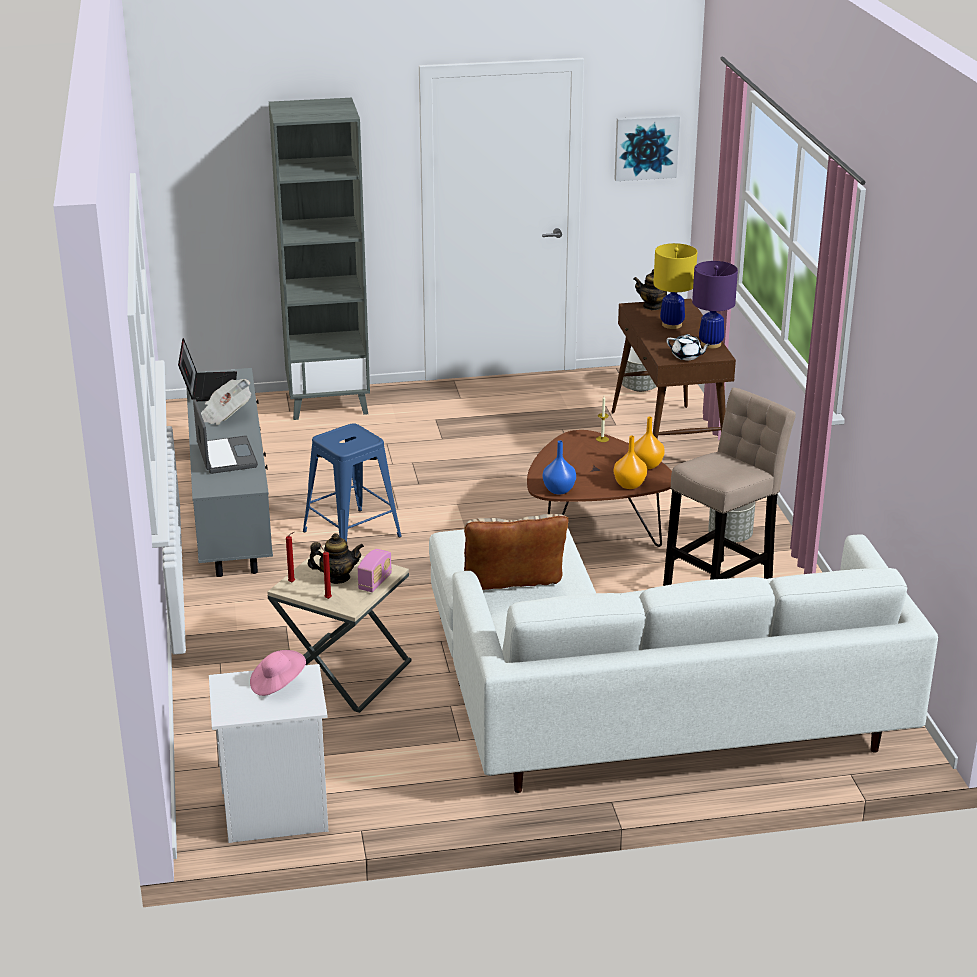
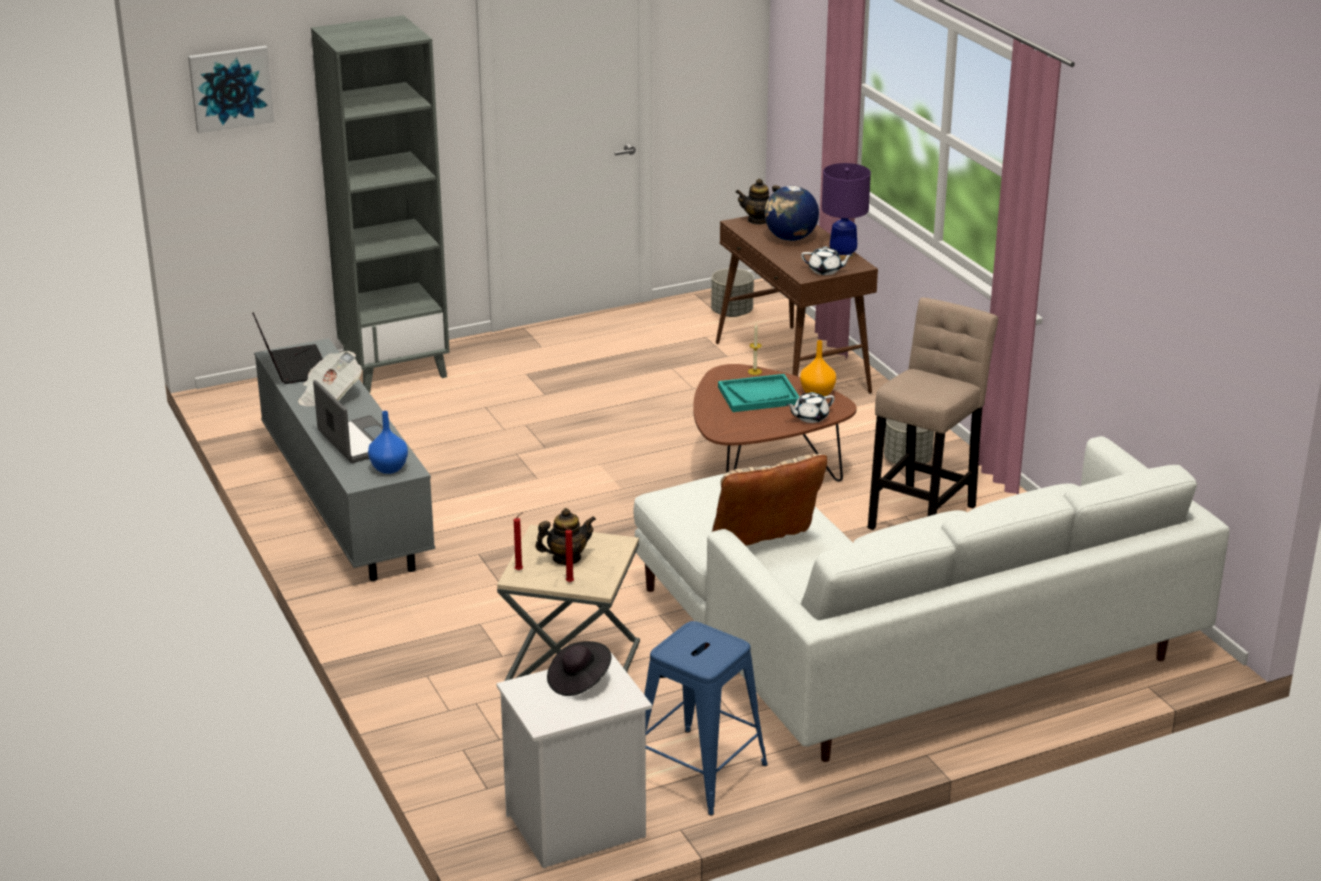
camera: 15 degrees left, 0 degrees up
(277, 684) = (579, 681): pink hat -> black hat
(351, 534) = (500, 513): blue stool -> blue stool (699, 772)
(375, 582) = (611, 557): radio -> none
(558, 490) = (738, 432): blue vase -> blue vase (388, 468)
(594, 460) = (759, 395): none -> turquoise tray
(629, 485) = (810, 417): orange vase -> white teapot
(646, 147) = (718, 45): picture -> picture (230, 88)
(672, 325) = (790, 238): yellow table lamp -> globe

